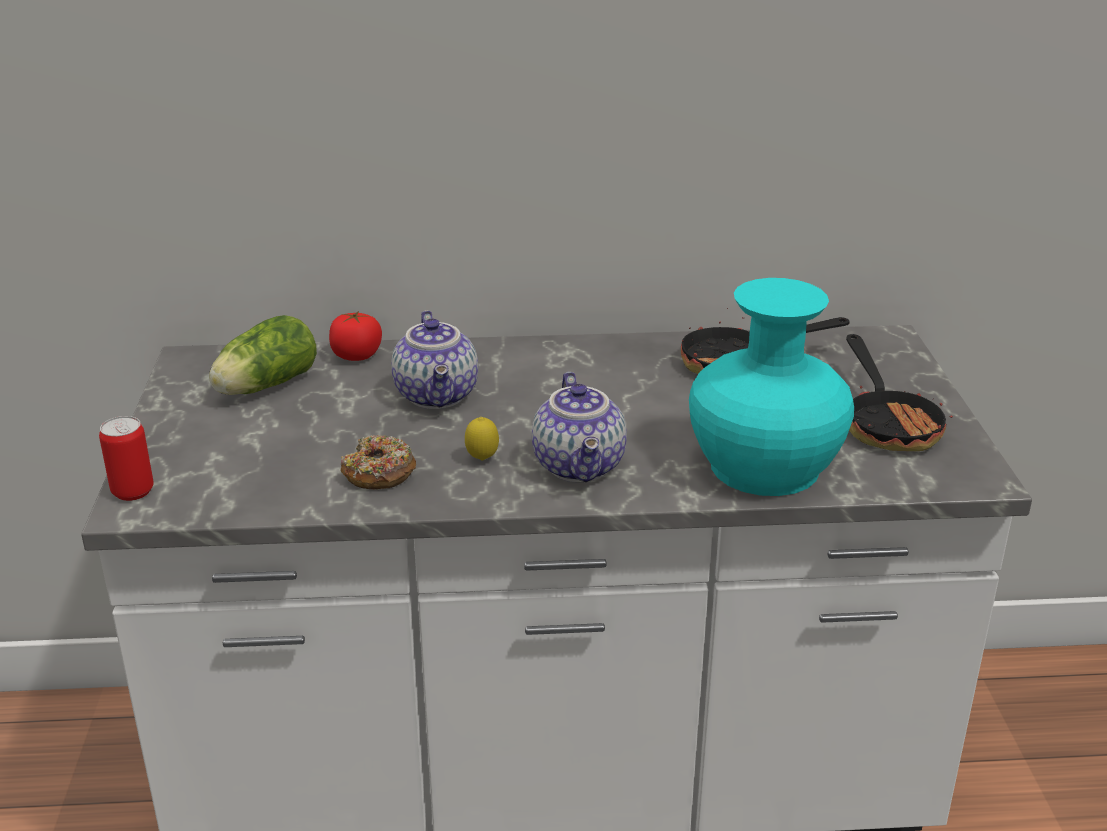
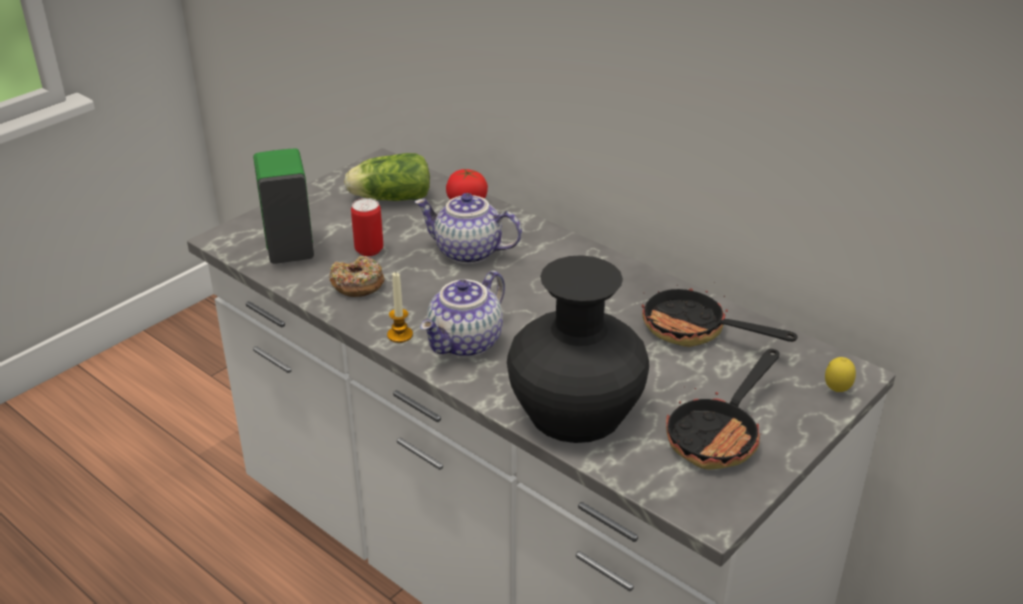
camera: 45 degrees right, 5 degrees up
(133, 491) = (238, 229): can -> can (369, 250)
(235, 479) = (289, 248): none -> green soap dispenser
(438, 396) = (467, 253): teapot -> teapot turned 75 degrees clockwise
(482, 460) = (421, 307): lemon -> lemon (836, 391)
(507, 492) = (400, 335): none -> candle
(764, 466) = (575, 411): turquoise vase -> black vase

